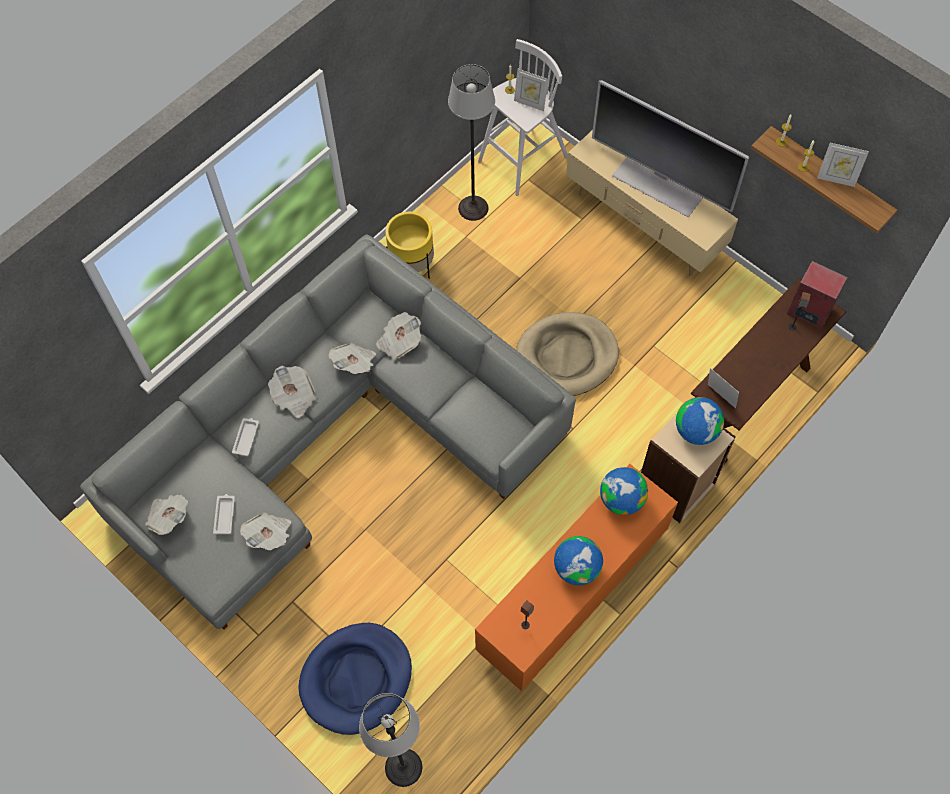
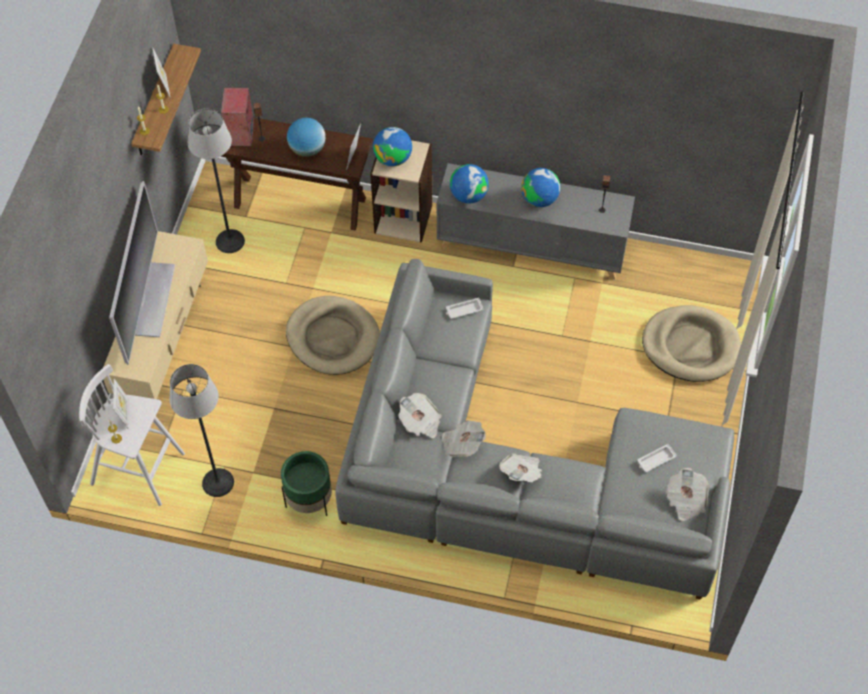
camera: 120 degrees left, 5 degrees down
(246, 437) = (581, 485): white tray -> white tray (463, 310)
(269, 535) = (647, 422): newspaper -> none
(356, 679) = (690, 346): blue dog bed -> beige dog bed
(404, 767) = (725, 286): floor lamp -> floor lamp (230, 241)
(412, 264) = (309, 500): yellow planter -> green planter
(572, 594) = (532, 245): orange cabinet -> grey cabinet
(756, 361) = (307, 149): none -> globe

